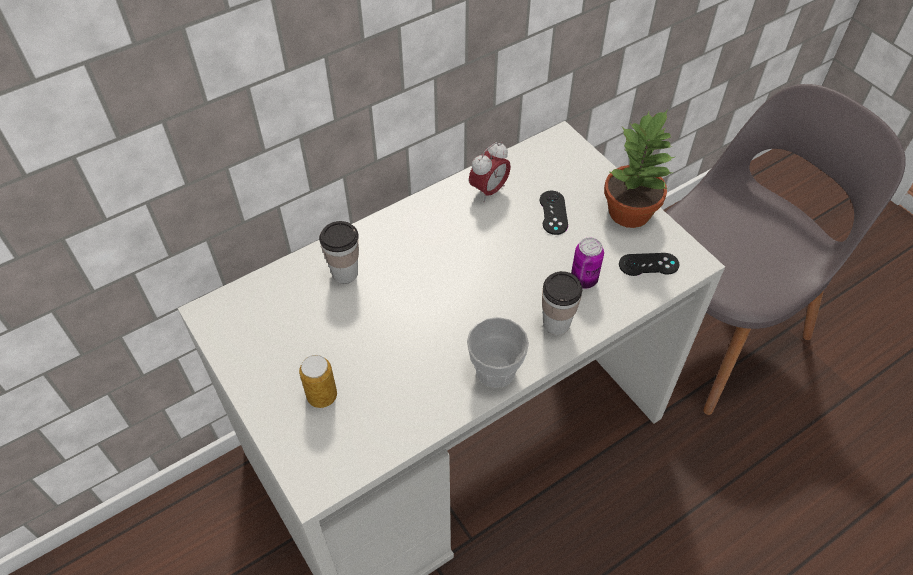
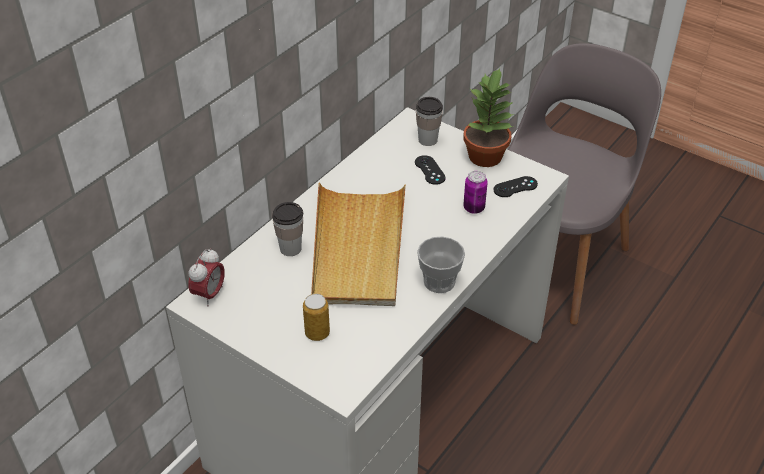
camera: 20 degrees left, 10 degrees down
(420, 295) = (358, 248): none -> beige tray
(489, 190) = (373, 167): alarm clock -> alarm clock (209, 294)
(556, 323) = (468, 241): cup -> cup (428, 140)

